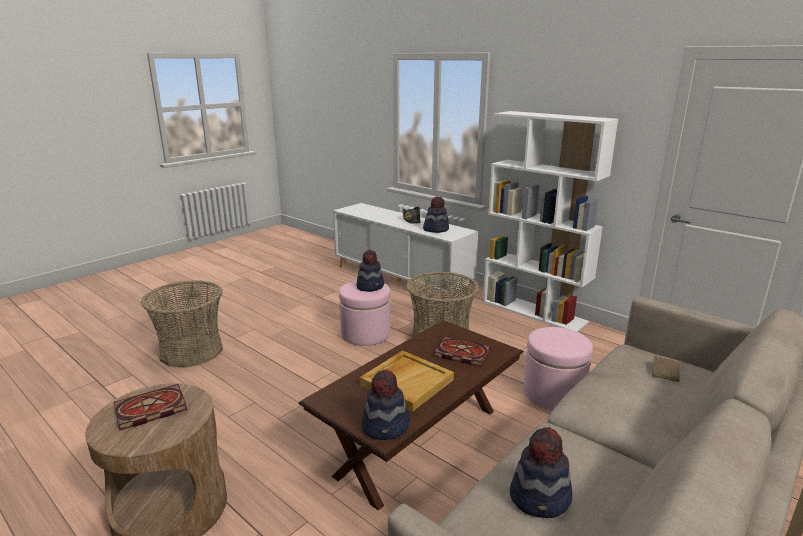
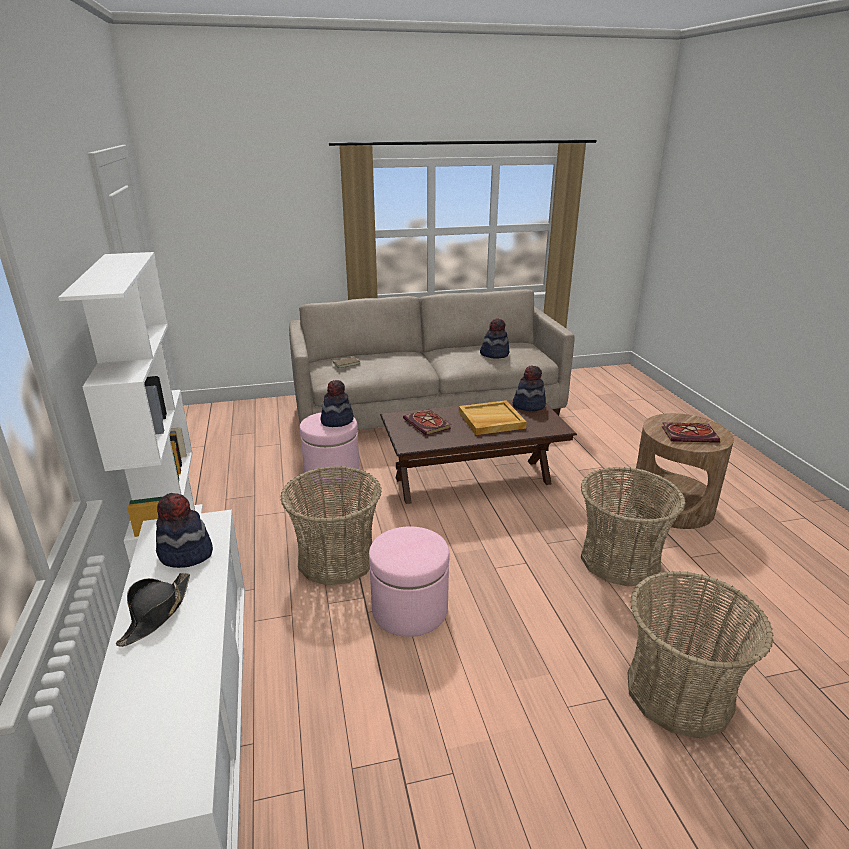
camera: 145 degrees left, 5 degrees up
(233, 413) = (620, 560): none -> basket
(370, 286) = (399, 545): hat -> hat (337, 420)

